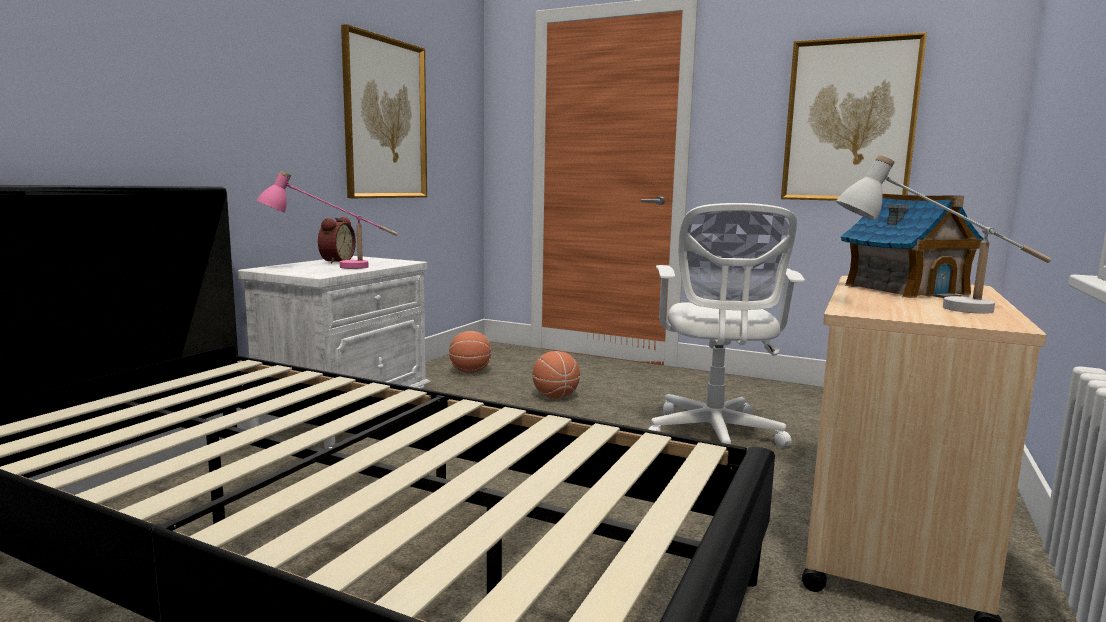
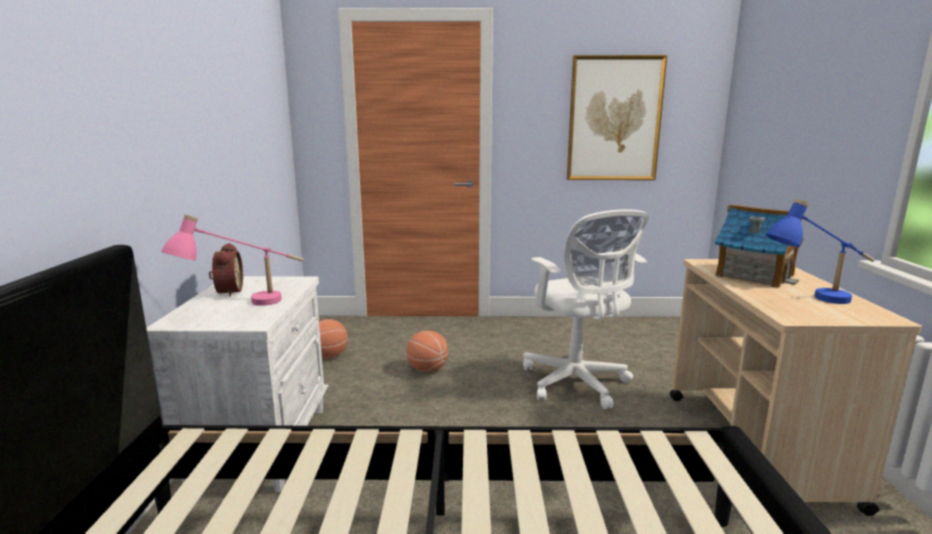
camera: 25 degrees left, 5 degrees up
(385, 119) = (228, 127): picture -> none
(933, 308) = (815, 301): white table lamp -> blue table lamp

